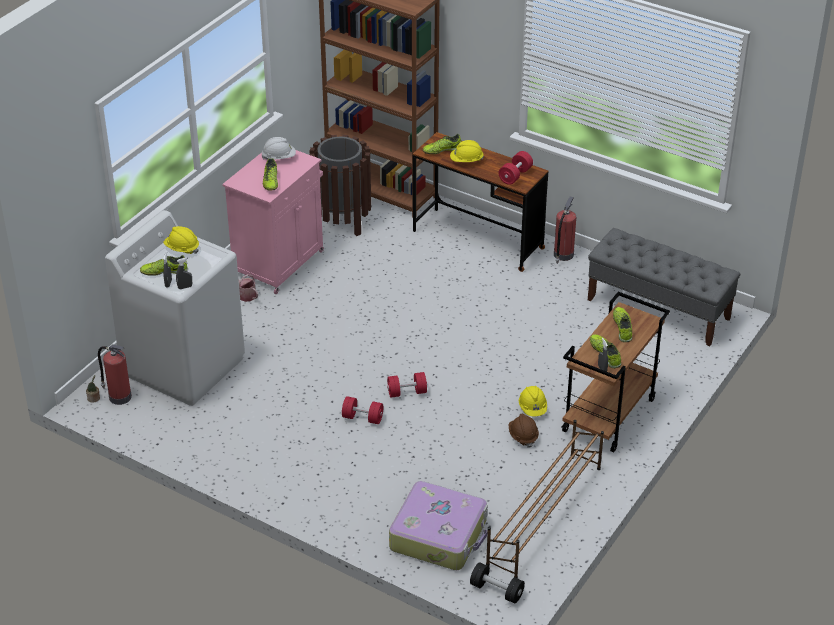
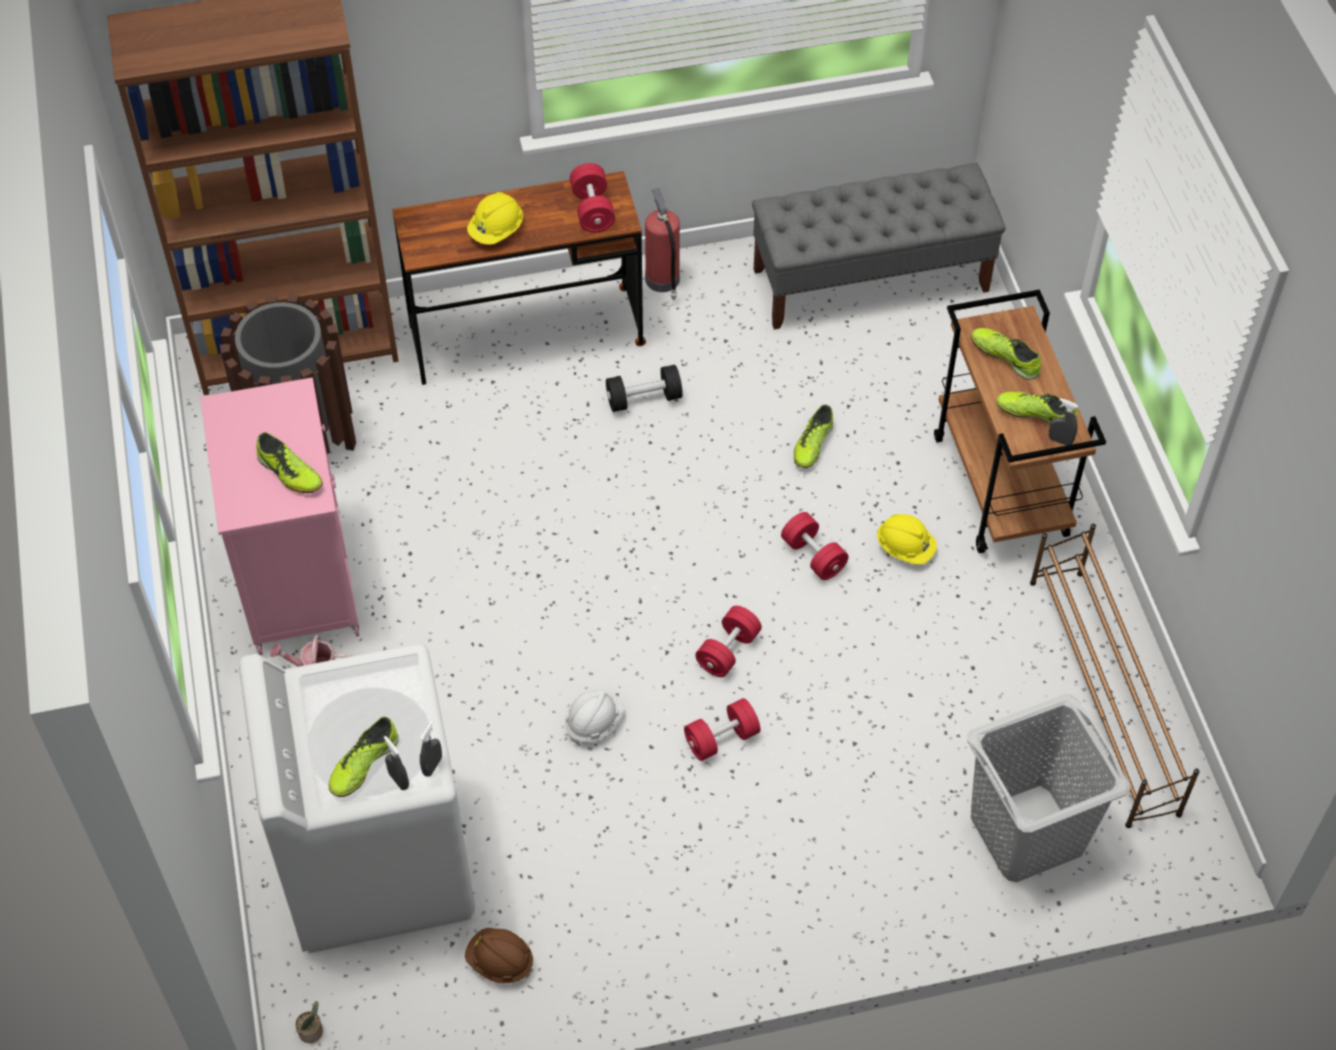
camera: 45 degrees left, 15 degrees up
(119, 396) = (345, 995): fire extinguisher -> none
(182, 249) = (336, 701): yellow hard hat -> none
(279, 157) = (245, 420): white hard hat -> white hard hat (594, 722)
(439, 535) = (1025, 832): suitcase -> grey laundry basket
(441, 150) = (440, 236): shoe -> shoe (812, 444)
(489, 385) = (813, 556): none -> red dumbbell
(496, 590) = (1180, 852): black dumbbell -> black dumbbell (644, 399)
(523, 436) = (943, 599): brown hard hat -> brown hard hat (500, 962)

